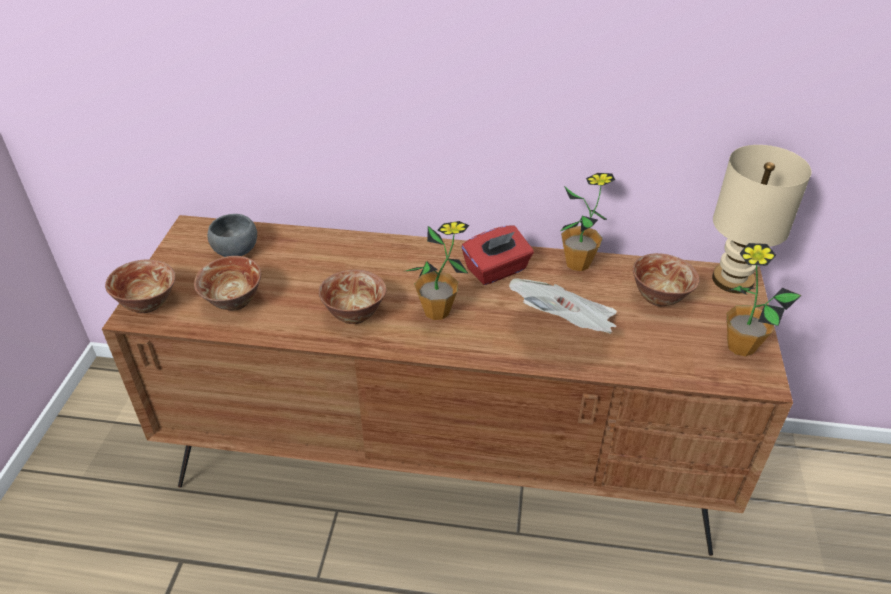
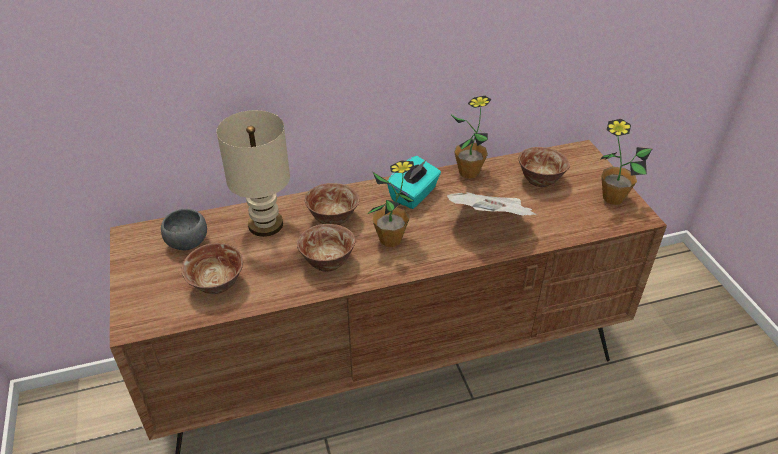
camera: 25 degrees left, 0 degrees up
(148, 303) = (138, 311): bowl -> bowl (332, 219)
(496, 270) = (414, 195): red tissue box -> turquoise tissue box
(731, 280) = (578, 154): beige table lamp -> beige table lamp (264, 225)

